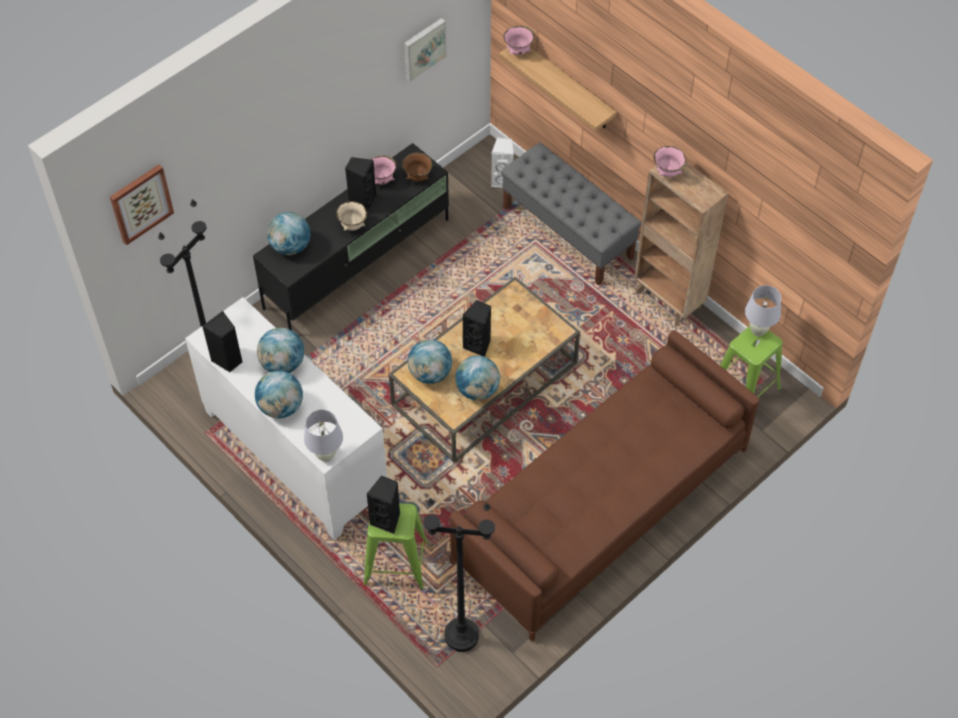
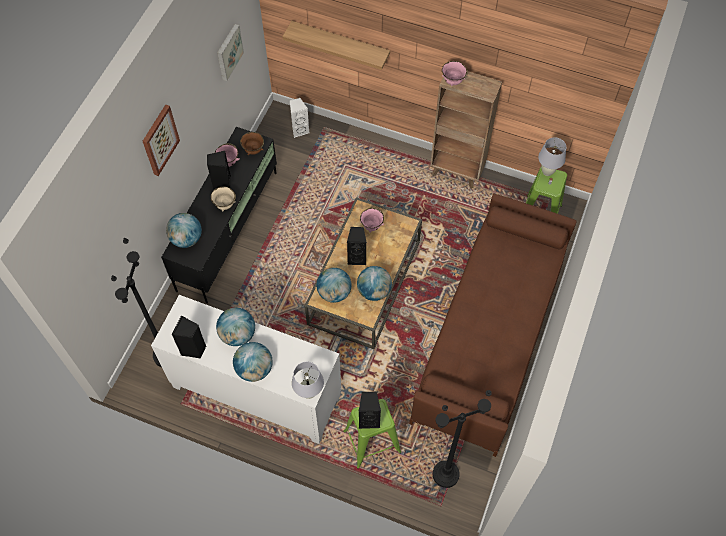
camera: 25 degrees left, 5 degrees up
(140, 203) = (80, 257): picture -> picture (159, 140)
(518, 51) = (296, 30): pink bowl -> pink bowl (372, 226)
(568, 233) = (364, 151): grey bench -> none

